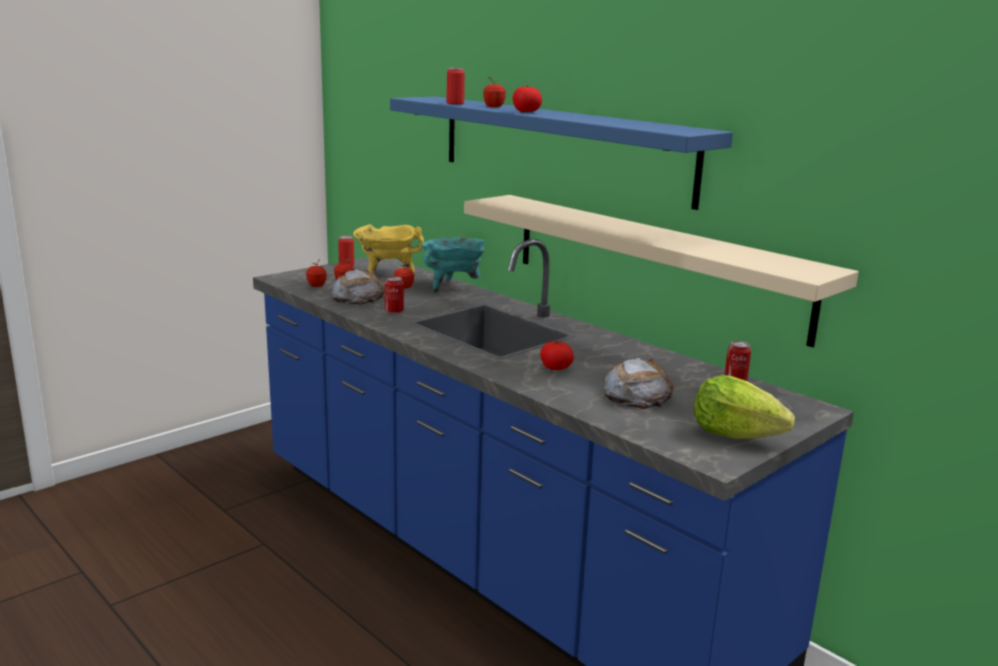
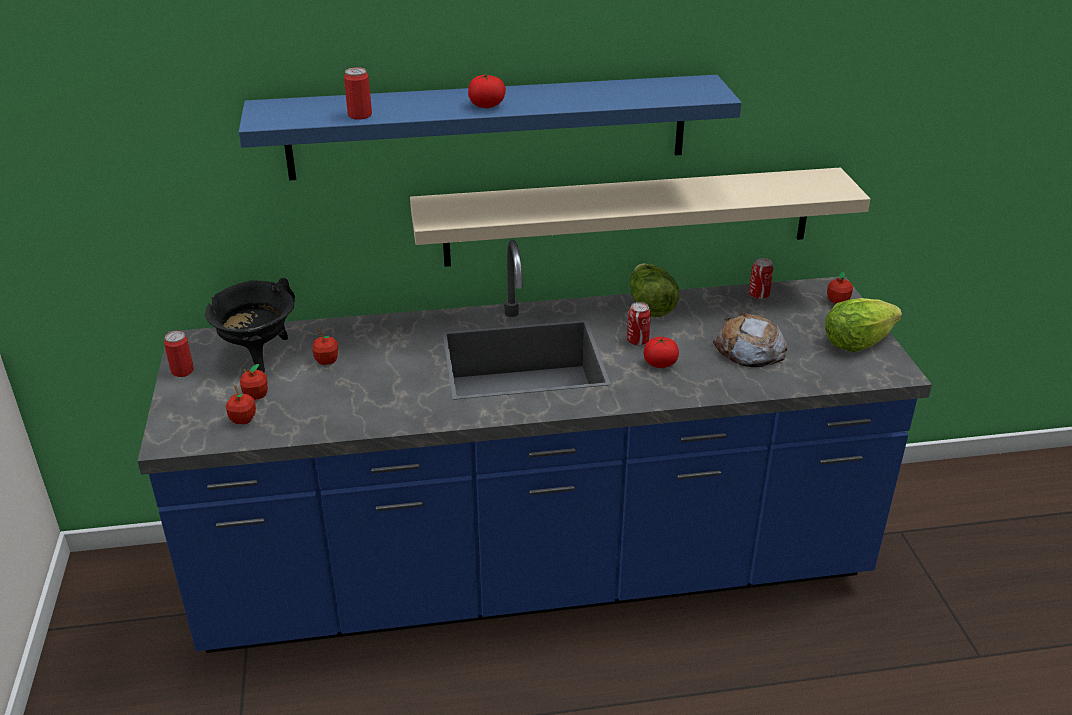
camera: 55 degrees left, 15 degrees up
(358, 297) = (324, 404): bread -> none
(387, 274) = (258, 354): yellow cooking pot -> black cooking pot
(394, 311) = (405, 396): can -> can (637, 341)
(453, 287) = (363, 329): turquoise cooking pot -> none
(494, 107) = (421, 107): apple -> apple (837, 301)
(637, 349) = (650, 305): none -> lettuce

